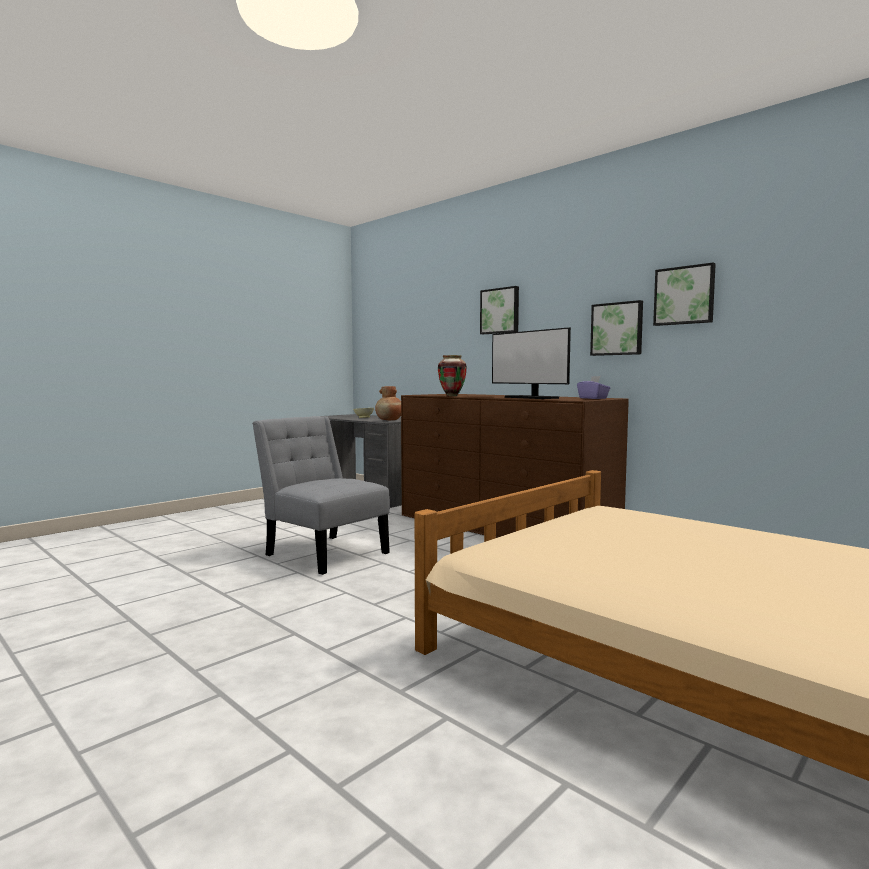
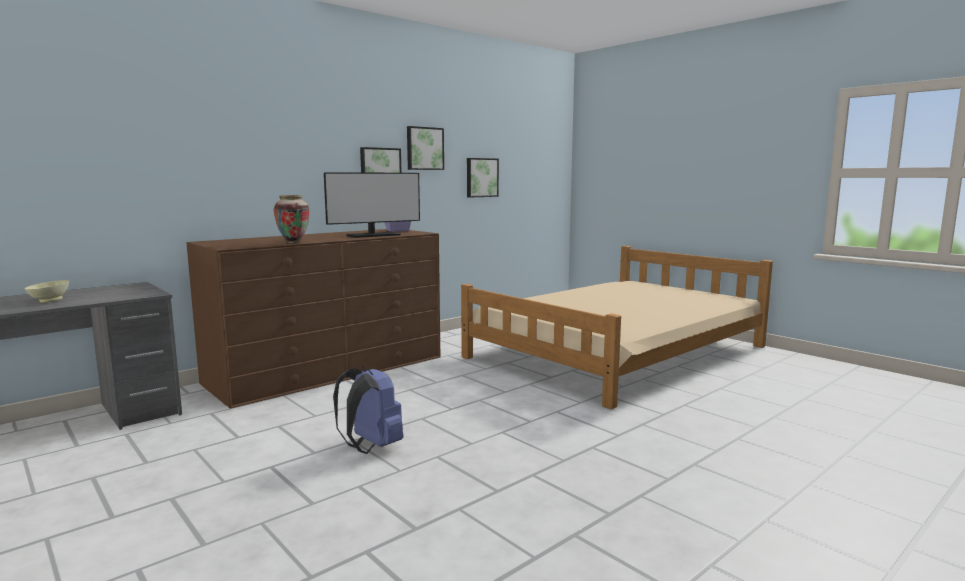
camera: 85 degrees left, 5 degrees up
(323, 553) = (371, 446): grey chair -> blue backpack
(389, 420) = (128, 292): brown vase -> none
(500, 311) = (254, 140): picture -> picture (481, 177)

